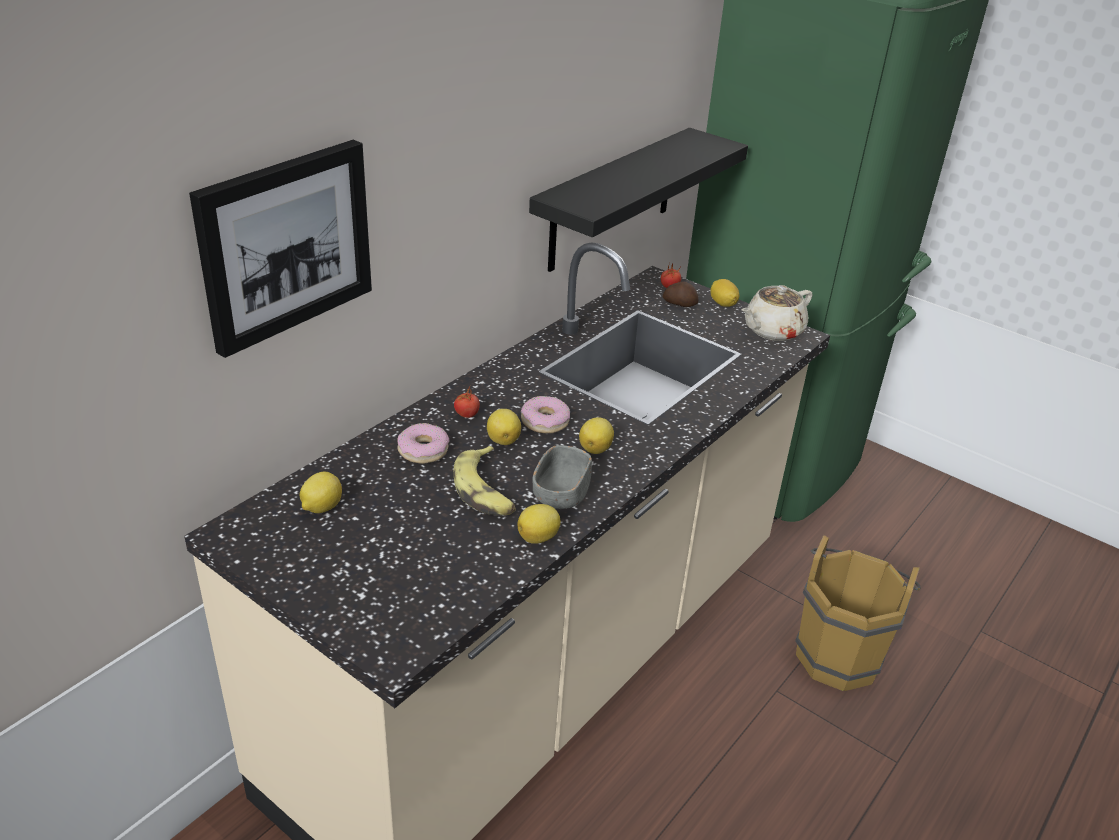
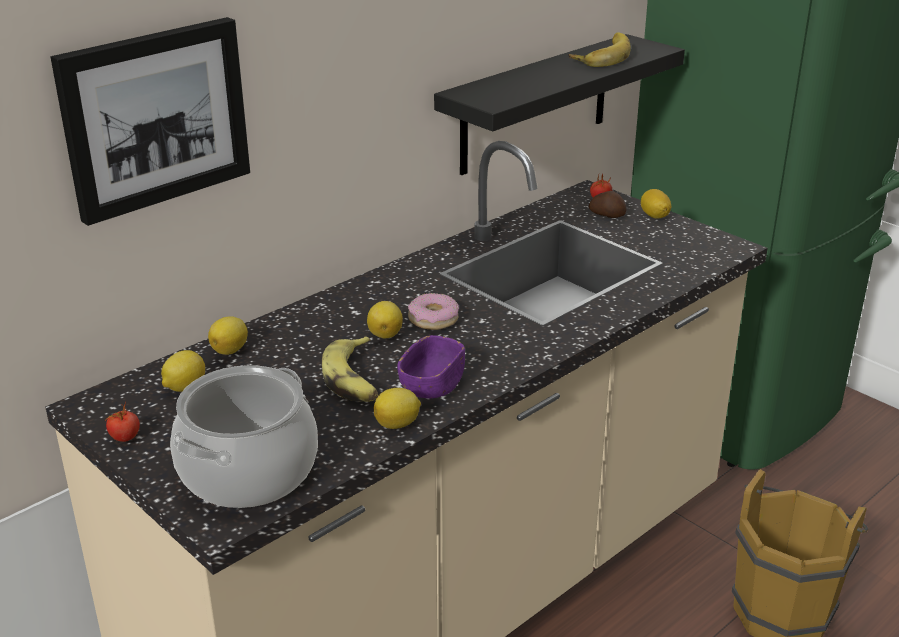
camera: 10 degrees right, 5 degrees down
(408, 597) = (249, 471): none -> cooking pot
(423, 450) = (300, 341): donut -> none
(466, 414) = (353, 310): tomato -> tomato (125, 437)
(561, 494) = (432, 385): grey bowl -> purple bowl
(596, 448) = (480, 345): lemon -> lemon (231, 350)
(674, 152) = (600, 55): none -> banana
(772, 330) = (702, 242): beige teapot -> none

